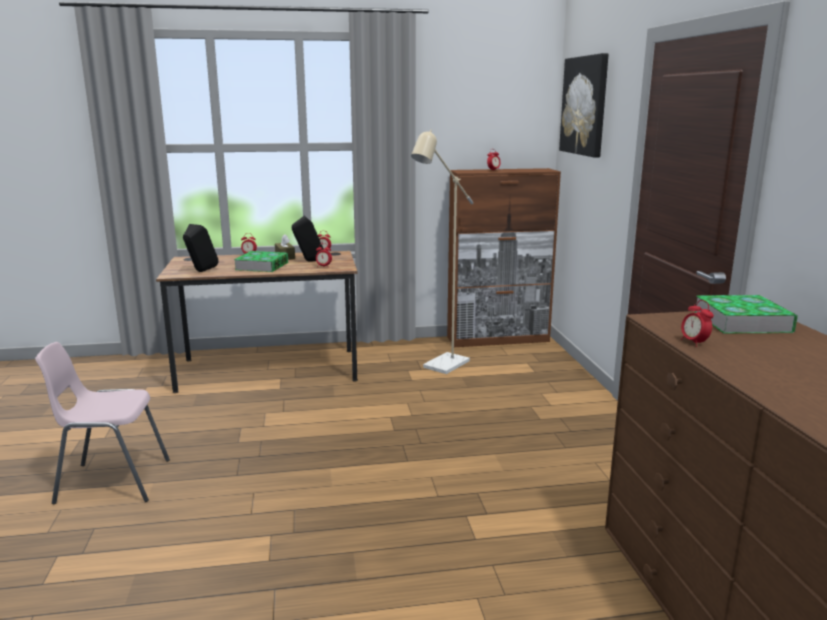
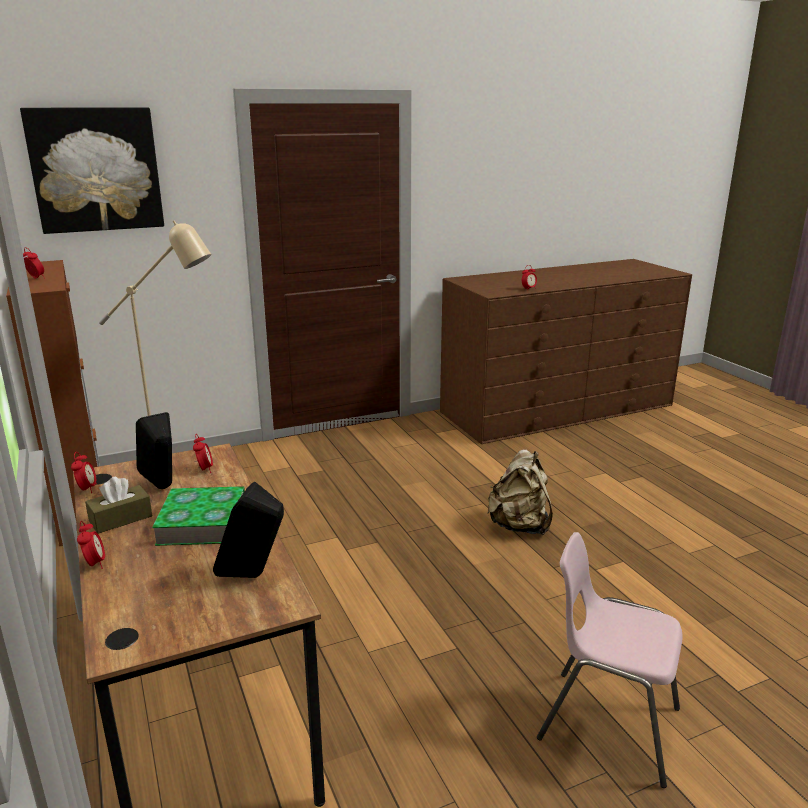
camera: 105 degrees left, 5 degrees up
(112, 481) = (607, 723): pink chair -> pink chair turned 135 degrees clockwise
(379, 508) = (519, 526): none -> beige backpack
(742, 322) = (479, 282): book -> none

